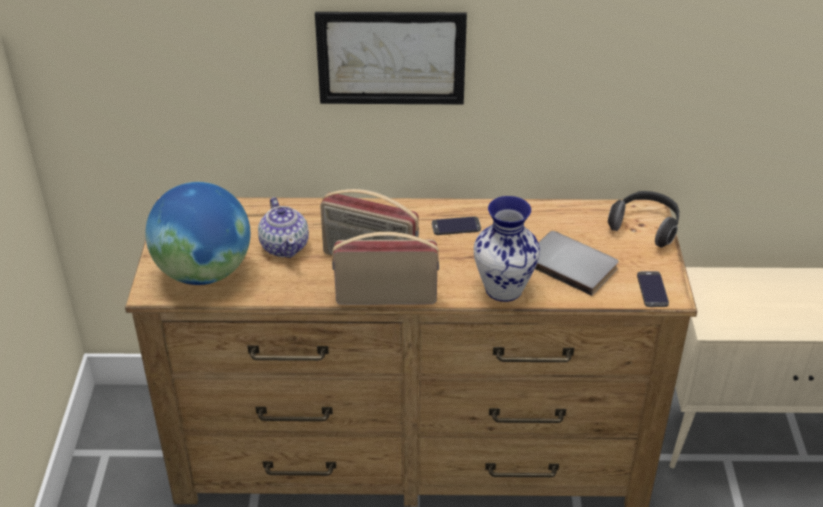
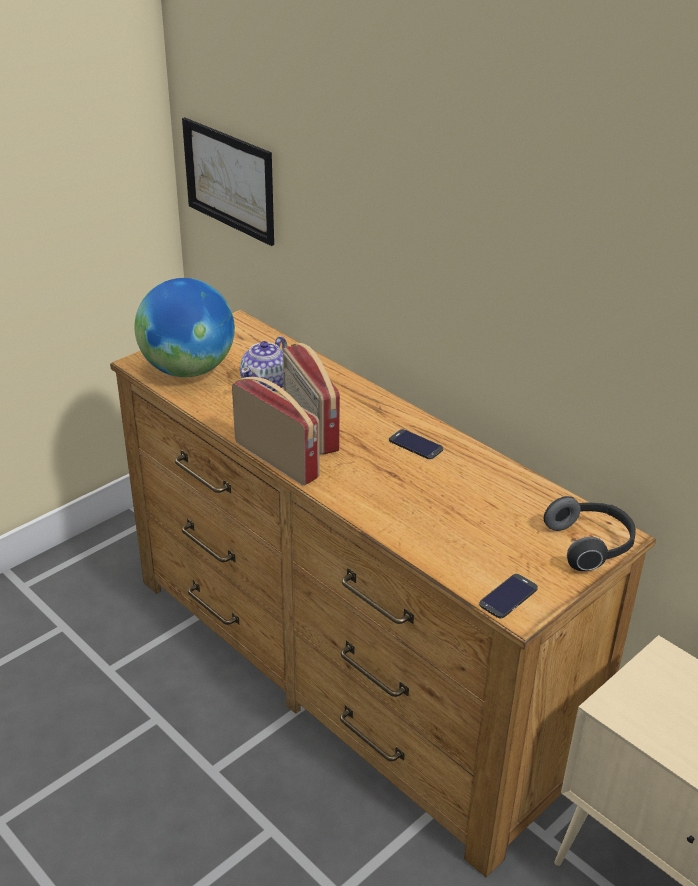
camera: 45 degrees right, 5 degrees down
(391, 58) = (417, 241): picture -> picture (229, 180)
(502, 289) = (375, 510): vase -> none
(572, 264) = (467, 530): grey book -> none

